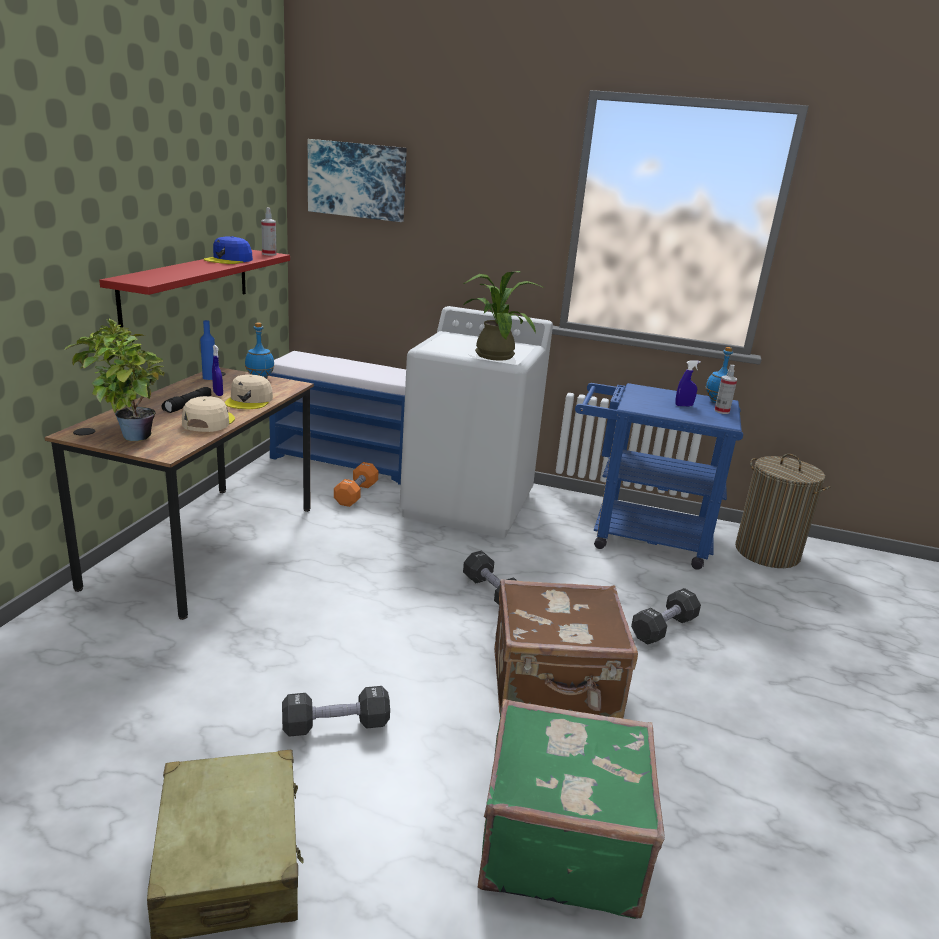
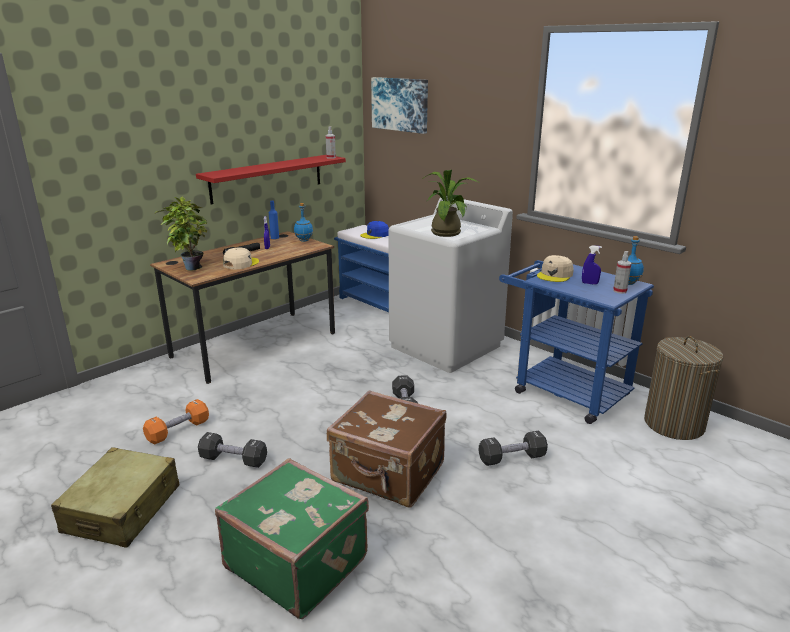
camera: 30 degrees right, 0 degrees up
(229, 260) = (295, 161): blue cap -> blue cap (375, 235)
(249, 400) = (280, 253): beige cap -> beige cap (555, 275)
(356, 494) = (373, 328): orange dumbbell -> orange dumbbell (178, 430)

